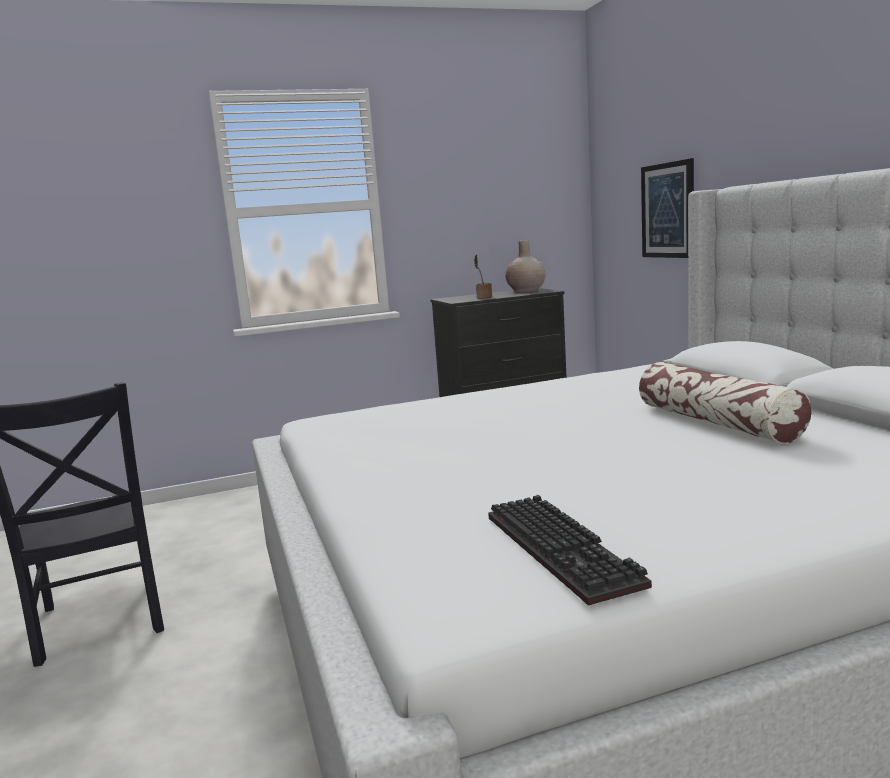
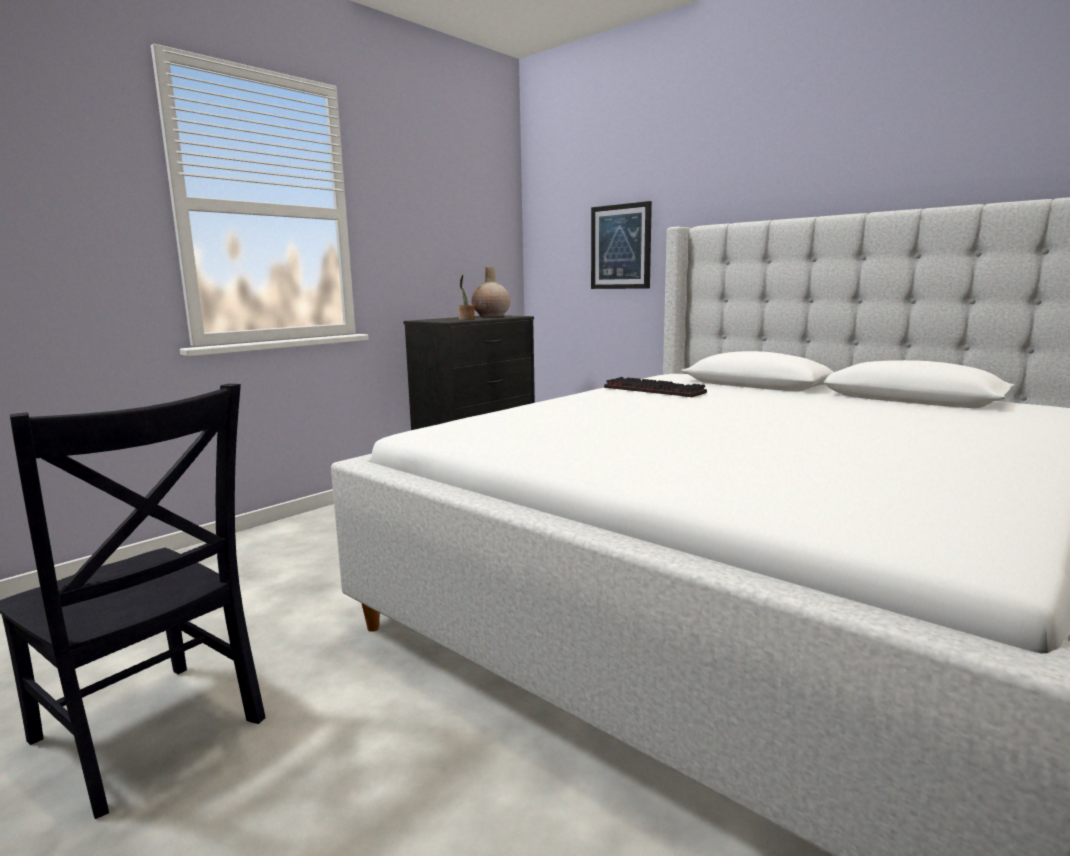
camera: 30 degrees left, 0 degrees up
(565, 550) = (933, 496): keyboard -> keyboard (656, 390)
(717, 423) = (807, 408): pillow -> none

